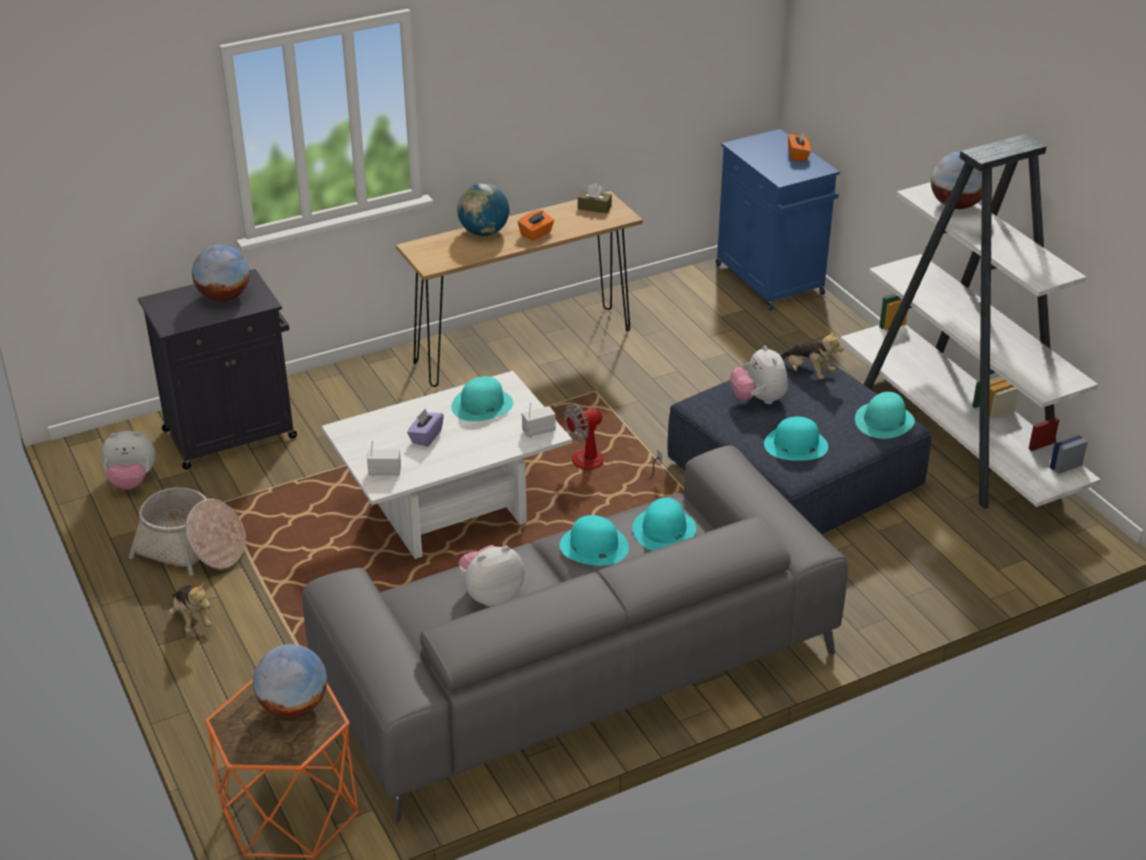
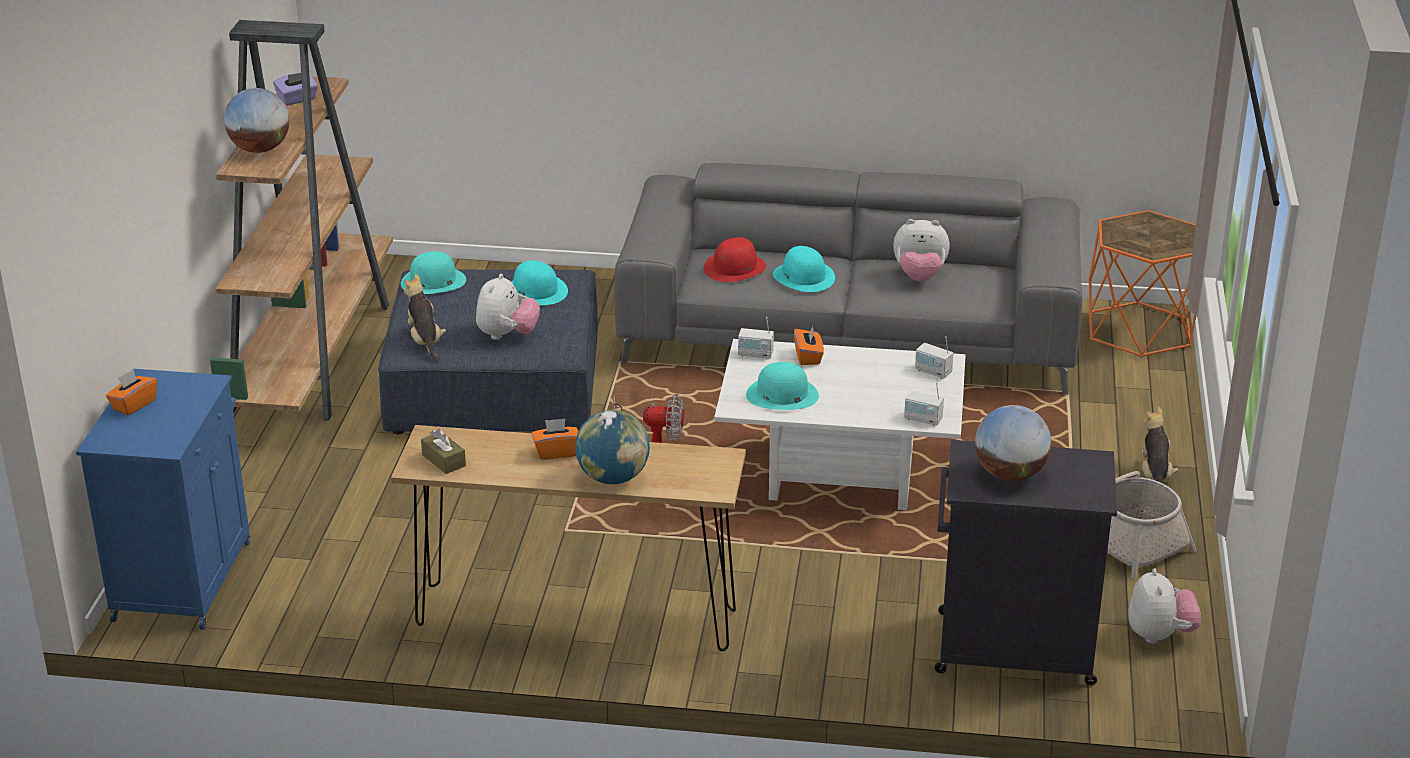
camera: 145 degrees left, 5 degrees down
(132, 481) = (1159, 635): plush toy -> plush toy turned 60 degrees clockwise
(293, 706) = (1134, 237): globe -> none
(359, 426) = (923, 419): none -> radio
(426, 437) = (866, 386): purple tissue box -> purple tissue box (297, 100)
(496, 445) = (808, 357): none -> orange tissue box
(664, 530) = (735, 267): turquoise hat -> red hat
(957, 441) = (312, 355): white bookcase -> brown bookcase

